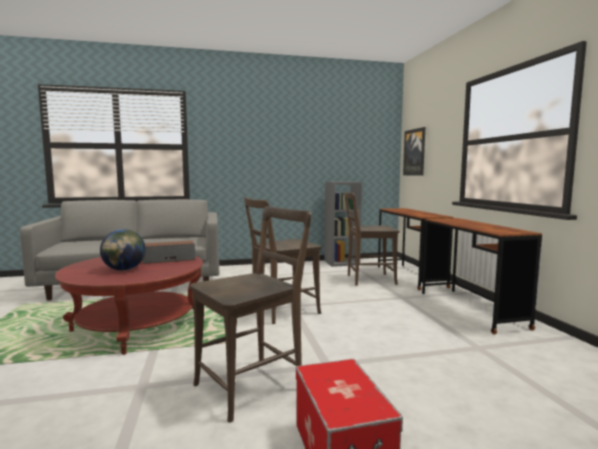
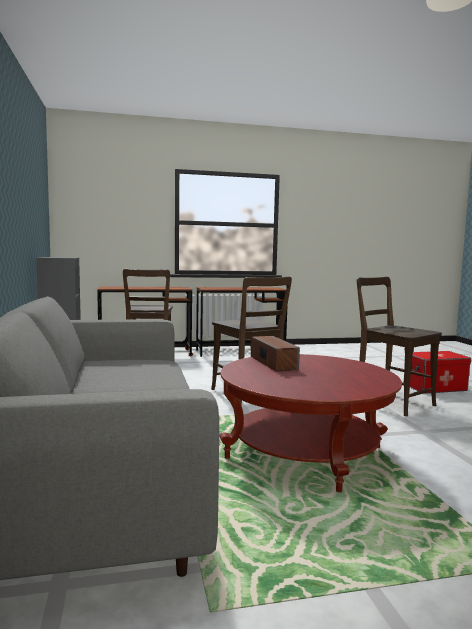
camera: 90 degrees left, 0 degrees up
(124, 270) = (332, 373): globe -> none
(414, 152) = (88, 222): picture -> none

